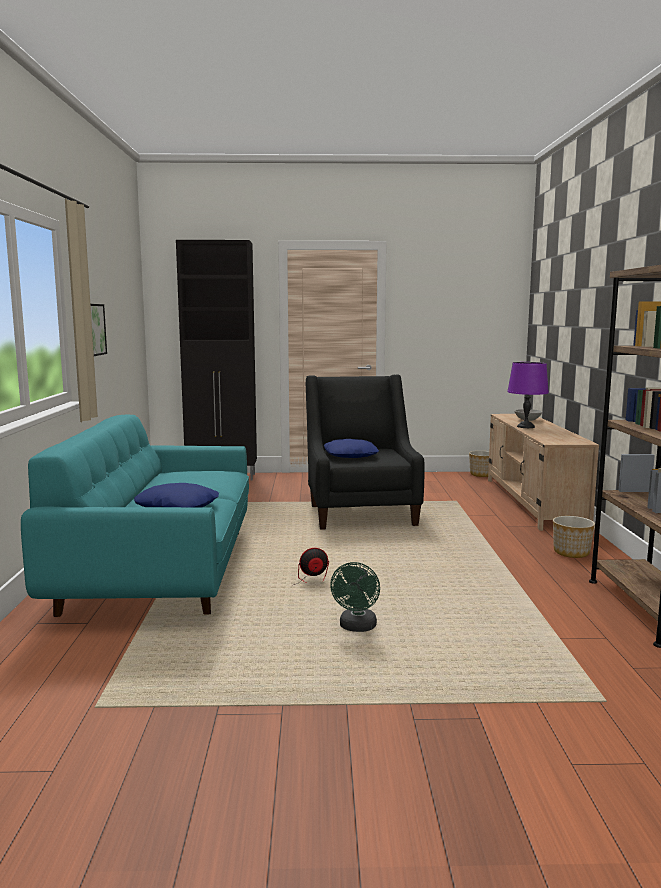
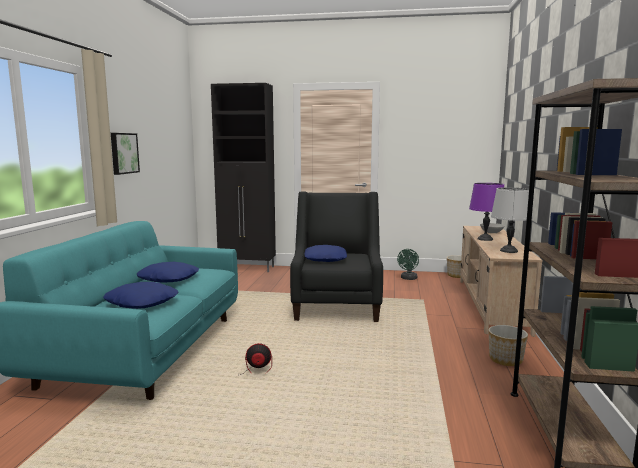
camera: 10 degrees right, 0 degrees up
(182, 482) = (169, 278): none -> blue pillow
(357, 627) = (267, 427): green fan -> green fan (408, 278)
(559, 437) = (508, 251): none -> grey table lamp

